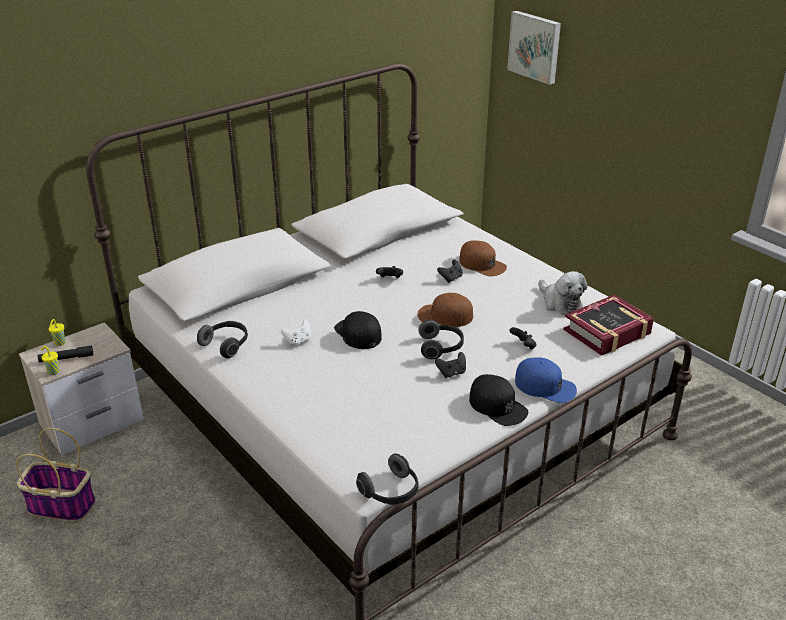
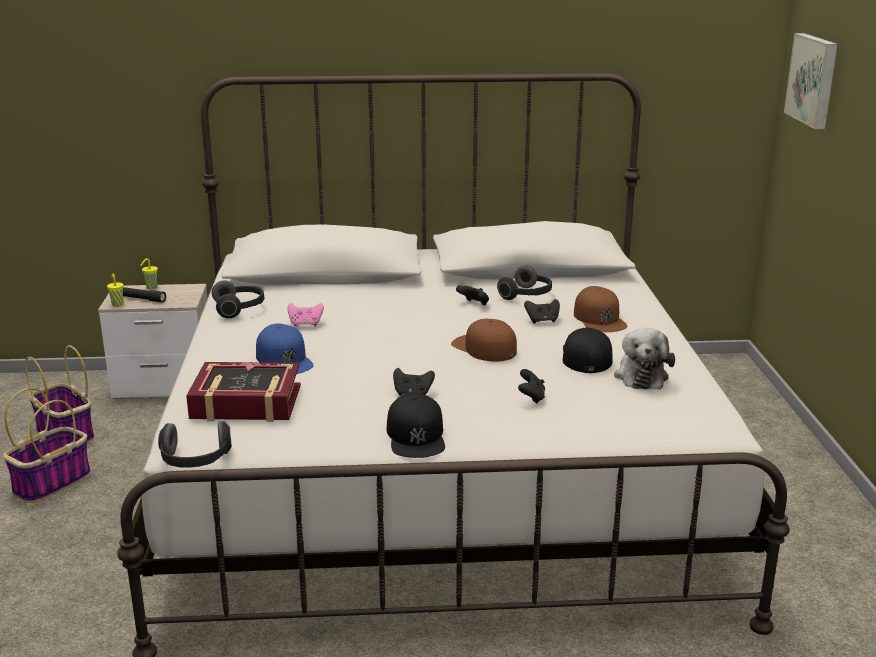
camera: 35 degrees right, 10 degrees down
(109, 553) = (52, 483): none -> basket
(298, 341) = (305, 324): white game controller -> pink game controller
(358, 333) = (371, 335): black cap -> black cap (586, 357)
(441, 347) = (436, 371): headphones -> headphones (527, 295)
(545, 386) = (496, 437): blue cap -> blue cap (284, 359)
(607, 332) = (660, 418): book -> book (246, 402)

